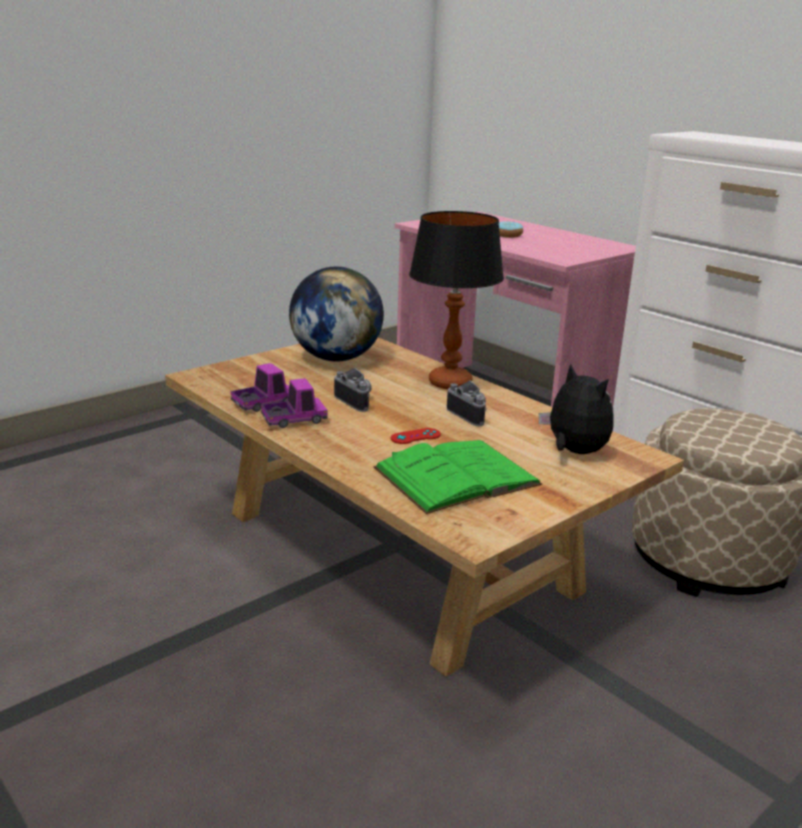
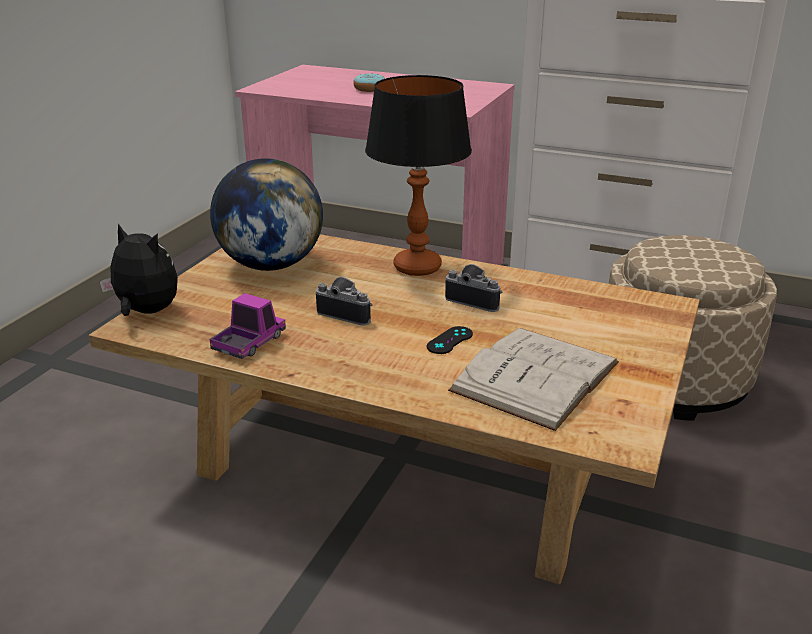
camera: 25 degrees left, 5 degrees up
(294, 420) = (304, 355): toy truck -> none
(415, 436) = (450, 340): red game controller -> black game controller
(456, 476) = (535, 376): green book -> white book
(574, 452) = (607, 317): plush toy -> plush toy (145, 312)

